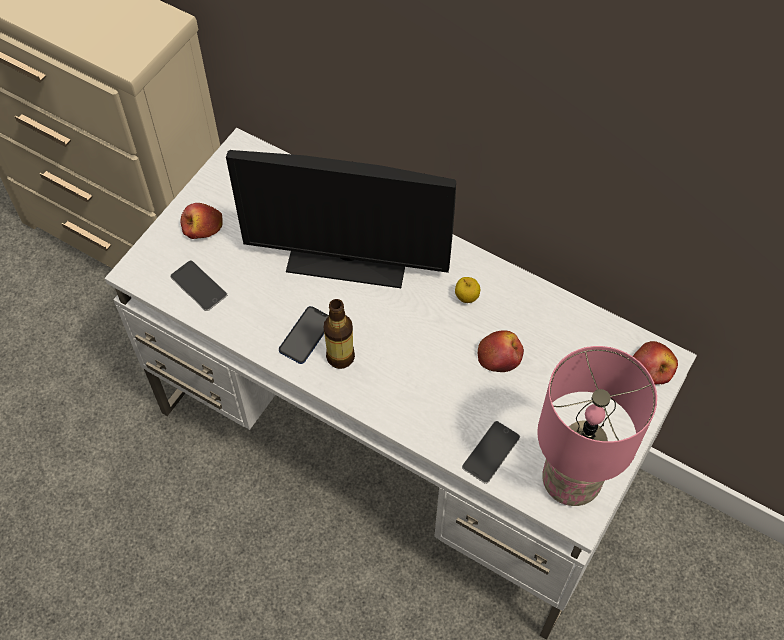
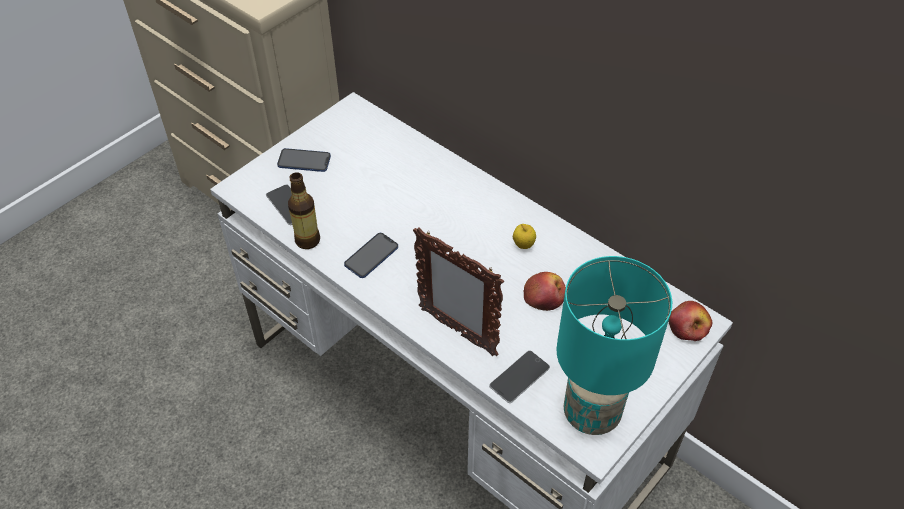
camera: 10 degrees right, 10 degrees down
(203, 227) = (304, 161): apple -> phone
(340, 357) = (398, 277): bottle -> bottle (307, 240)
(348, 258) = (424, 200): monitor -> none
(416, 410) = (457, 331): none -> picture frame
(569, 480) = (590, 412): pink table lamp -> turquoise table lamp

